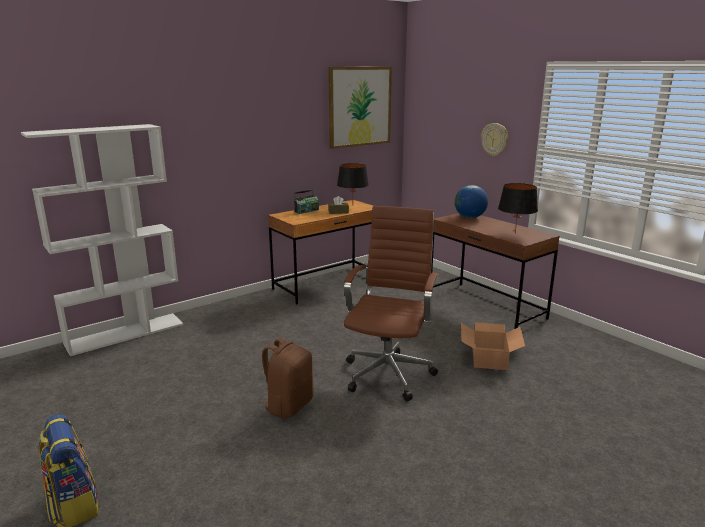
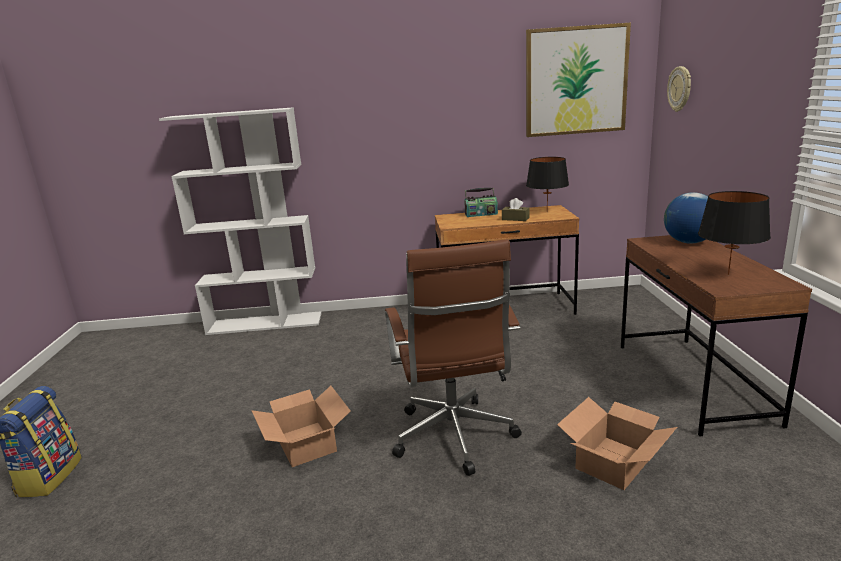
camera: 35 degrees right, 0 degrees up
(288, 405) = (306, 443): brown backpack -> cardboard box
(389, 372) = (454, 439): brown office chair -> brown office chair turned 120 degrees clockwise
(495, 139) = (750, 121): wall clock -> wall clock (680, 89)

